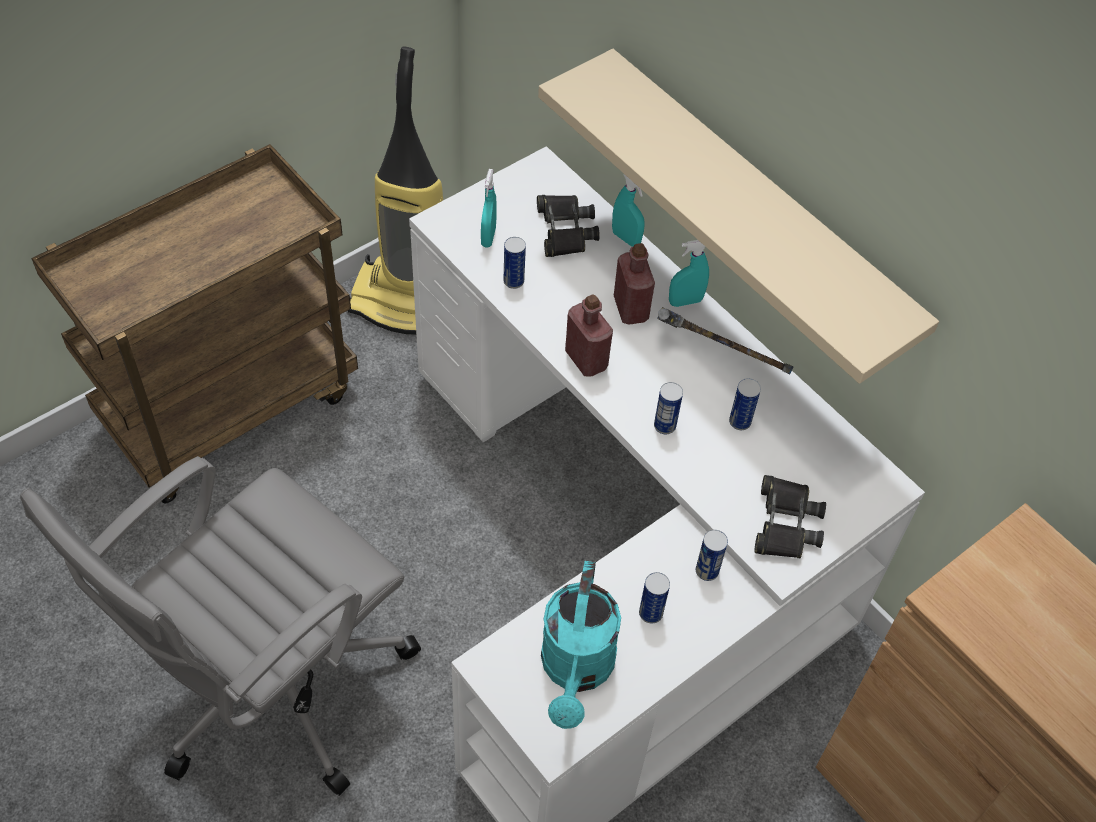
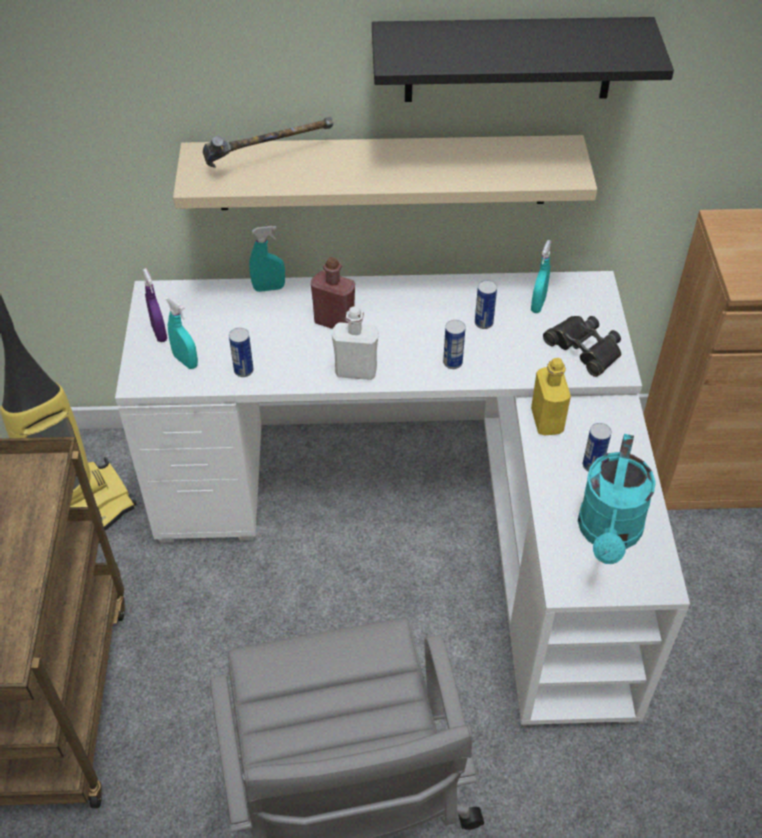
camera: 50 degrees left, 5 degrees down
(502, 200) = (159, 333): none -> purple spray bottle
(565, 230) = (226, 315): black binoculars -> none
(576, 670) = (609, 534): turquoise watering can -> turquoise watering can turned 60 degrees clockwise
(586, 359) = (356, 371): red bottle -> white bottle
(673, 545) = (547, 421): none -> yellow bottle
(685, 301) = (356, 290): turquoise spray bottle -> turquoise spray bottle (538, 304)
(707, 571) = (581, 415): can -> none
(716, 358) = (420, 304): hammer -> hammer (267, 163)
(890, 183) = (509, 59): none -> black shelf

